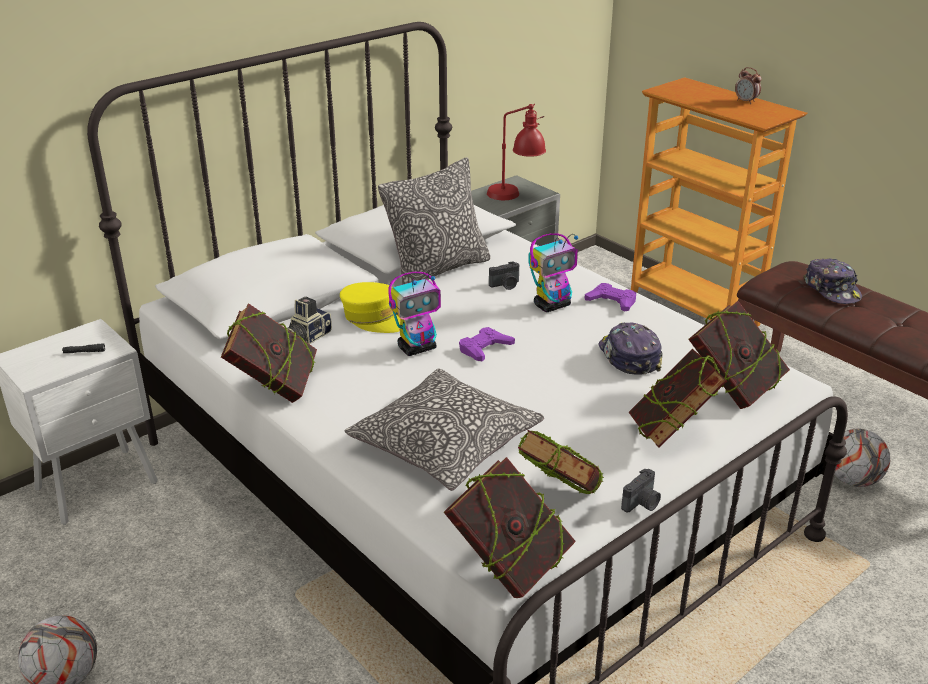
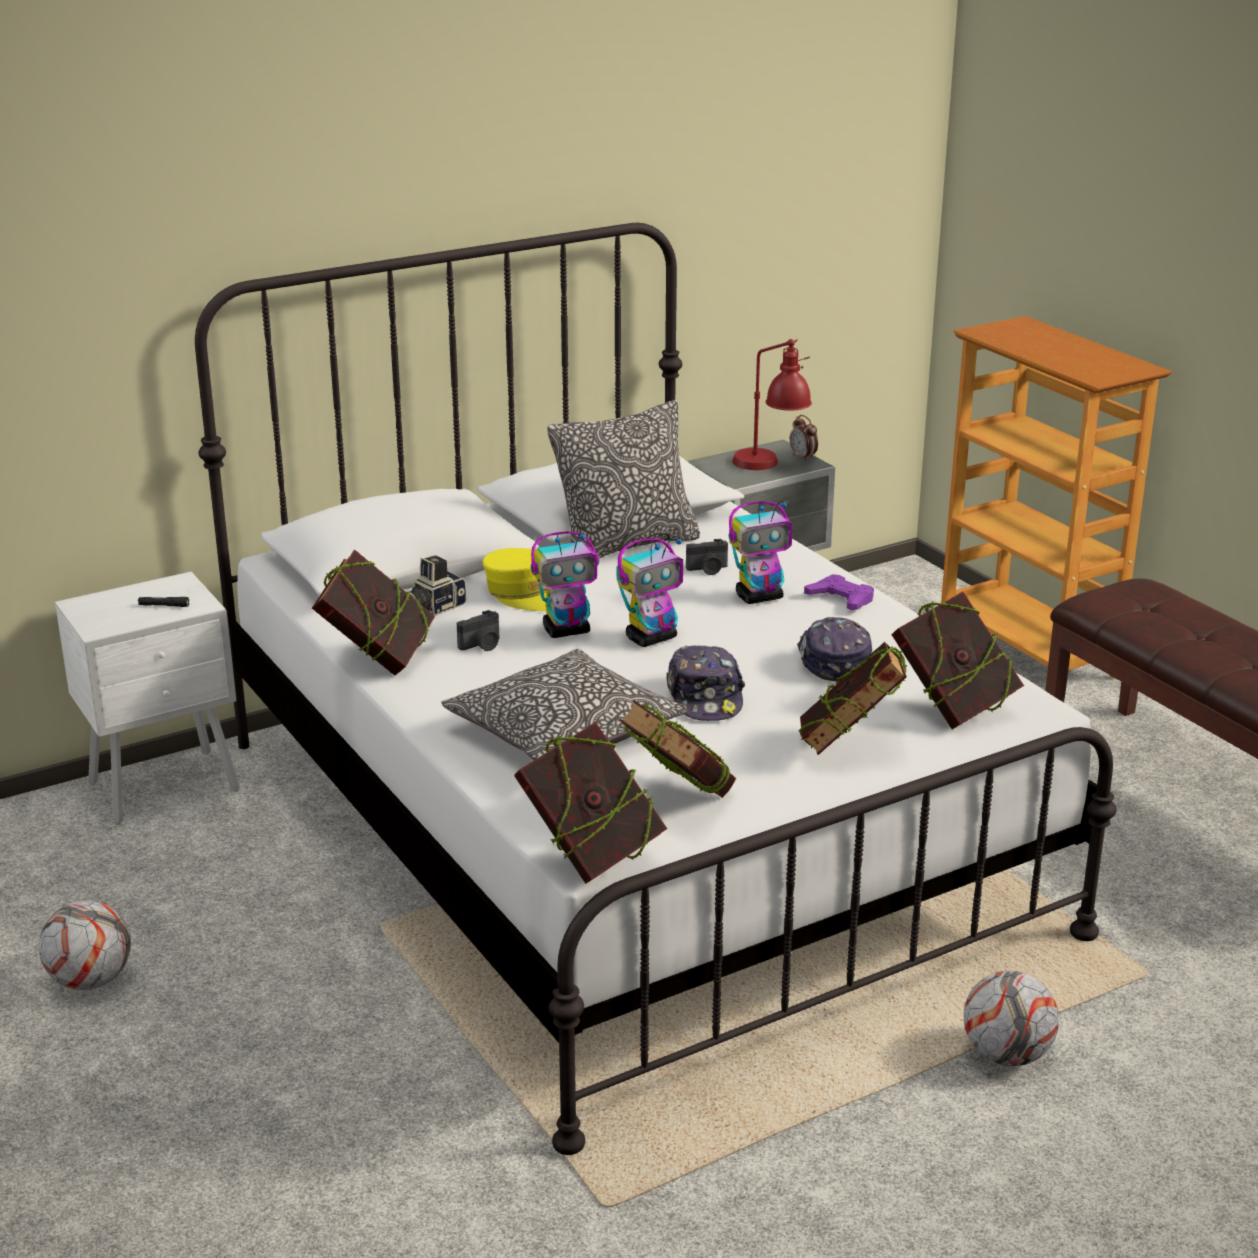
camera: 10 degrees right, 5 degrees down
(484, 349) = (652, 638): purple game controller -> toy robot
(642, 503) = (777, 812): camera -> camera (482, 645)
(746, 101) = (1093, 352): alarm clock -> alarm clock (803, 457)
(832, 290) = (1180, 617): cap -> cap (705, 697)
(852, 480) = (1169, 877): football -> football (1006, 1055)

